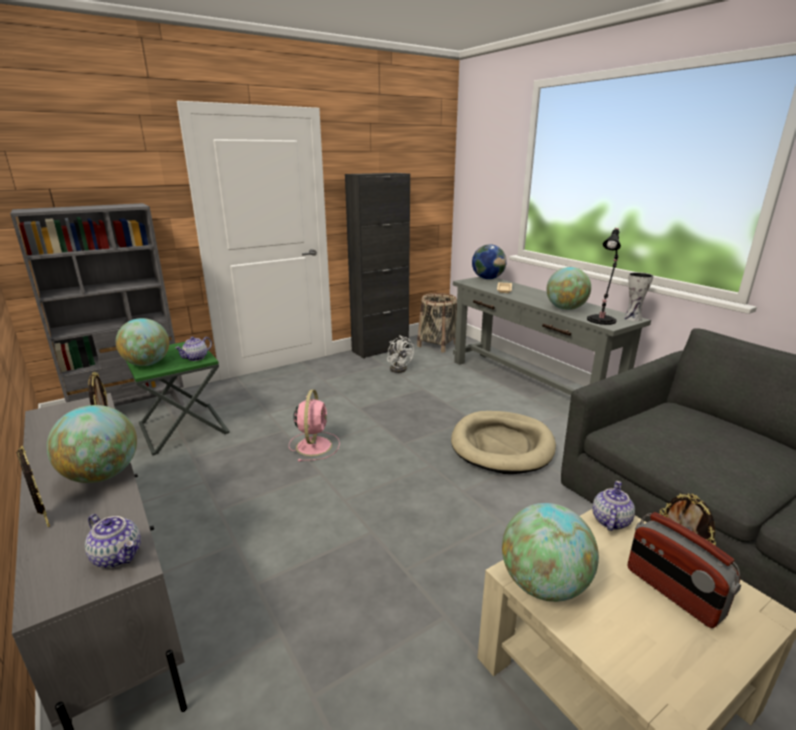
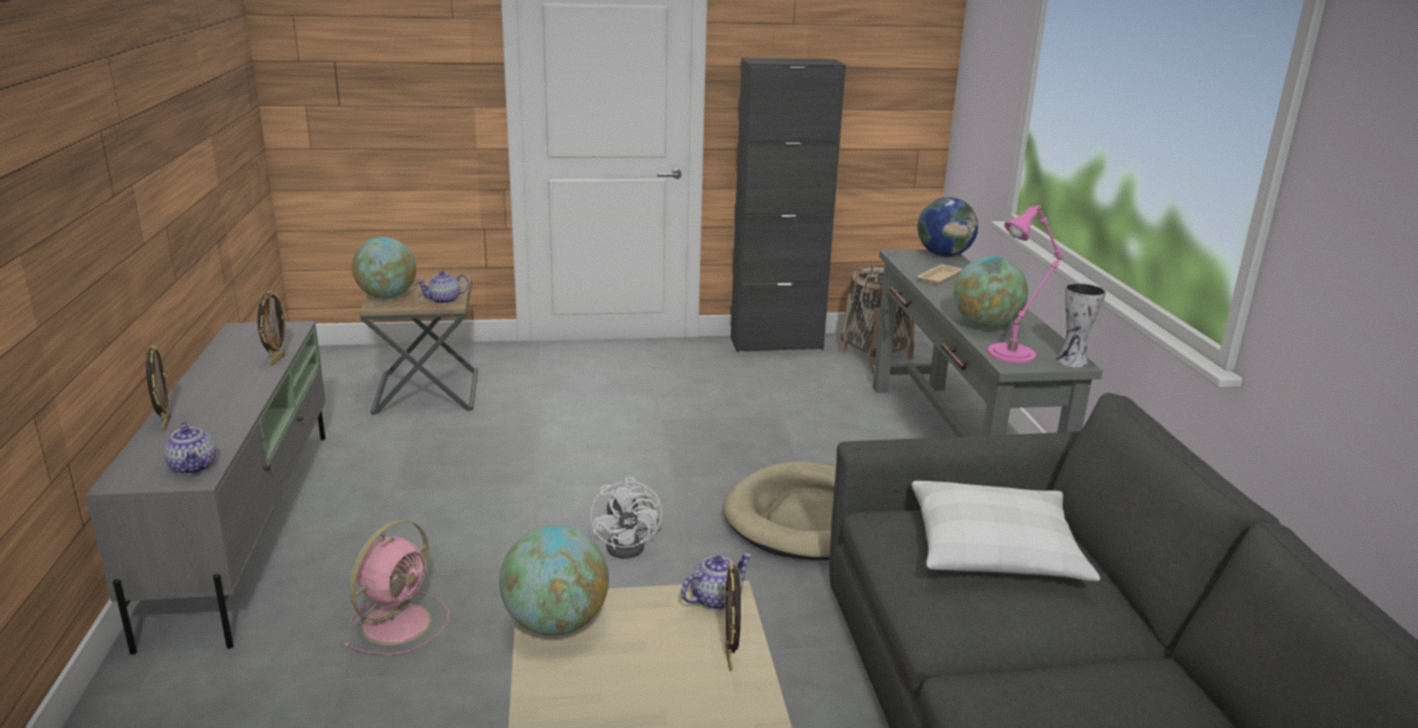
camera: 25 degrees right, 0 degrees up
(102, 475) = (238, 400): globe -> none
(131, 410) = (388, 356): grey bookcase -> none
(183, 428) = (427, 392): green side table -> brown side table
(314, 445) = (558, 450): pink fan -> pink fan (399, 622)
(399, 368) = (775, 377): white fan -> white fan (631, 545)
(602, 319) = (1014, 353): black table lamp -> pink table lamp
(672, 592) = (682, 677): radio -> none
(694, 433) = (995, 549): none -> white pillow

